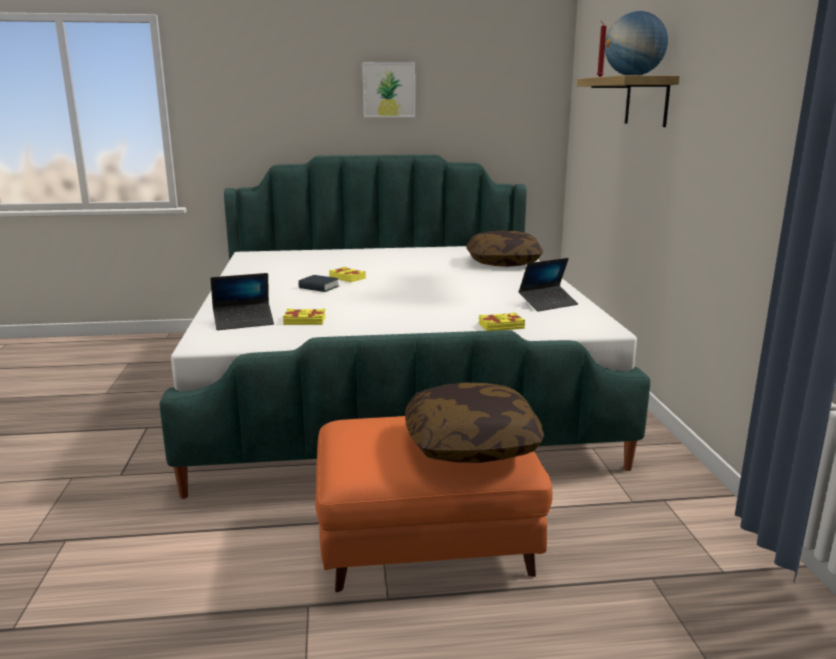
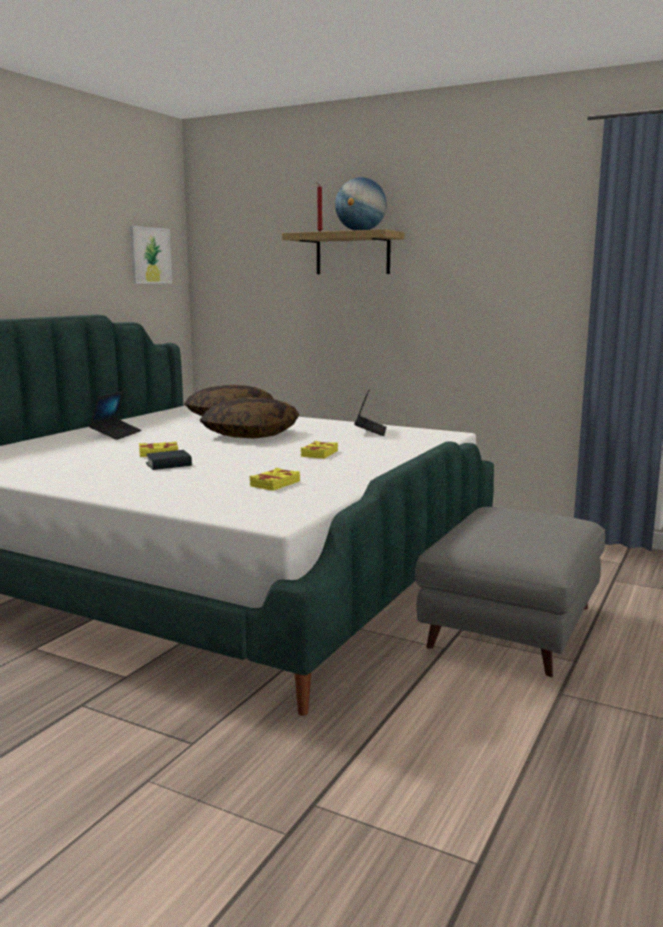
camera: 55 degrees left, 5 degrees down
(244, 322) = (232, 500): laptop -> laptop (116, 434)
(389, 90) = (41, 238): picture -> picture (150, 255)
(427, 542) = (510, 627): orange ottoman -> grey ottoman
(471, 444) = (541, 520): pillow -> pillow (251, 434)
(501, 326) = (402, 448): yellow book -> yellow book (319, 454)

